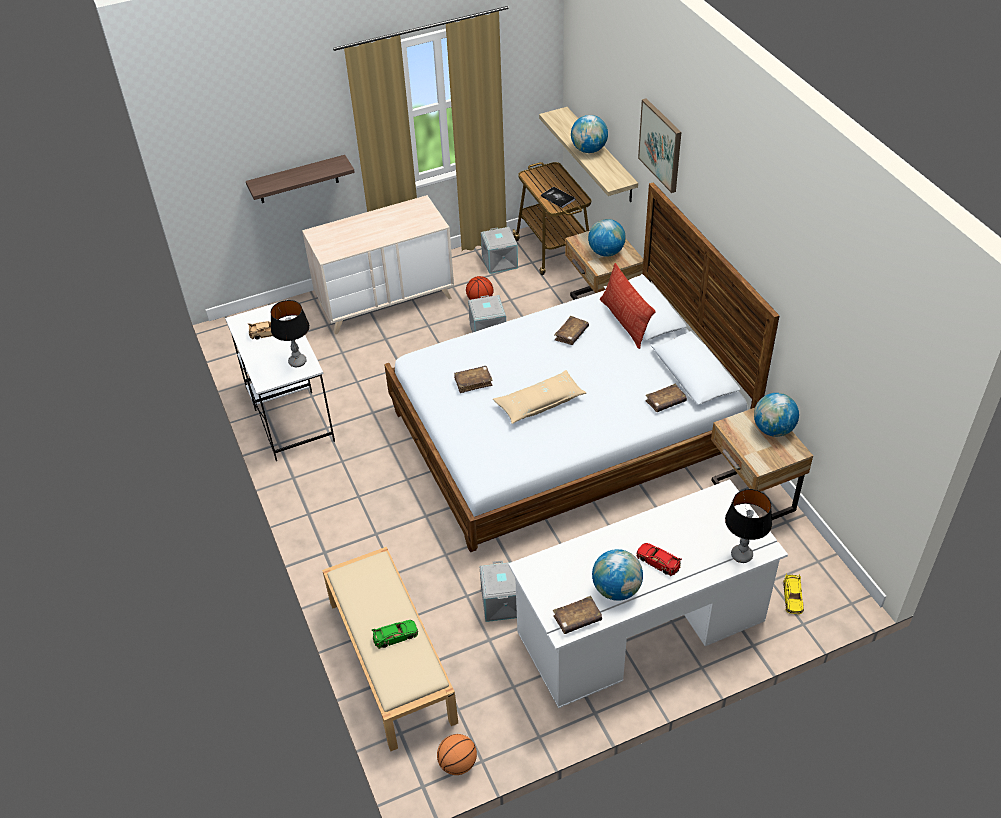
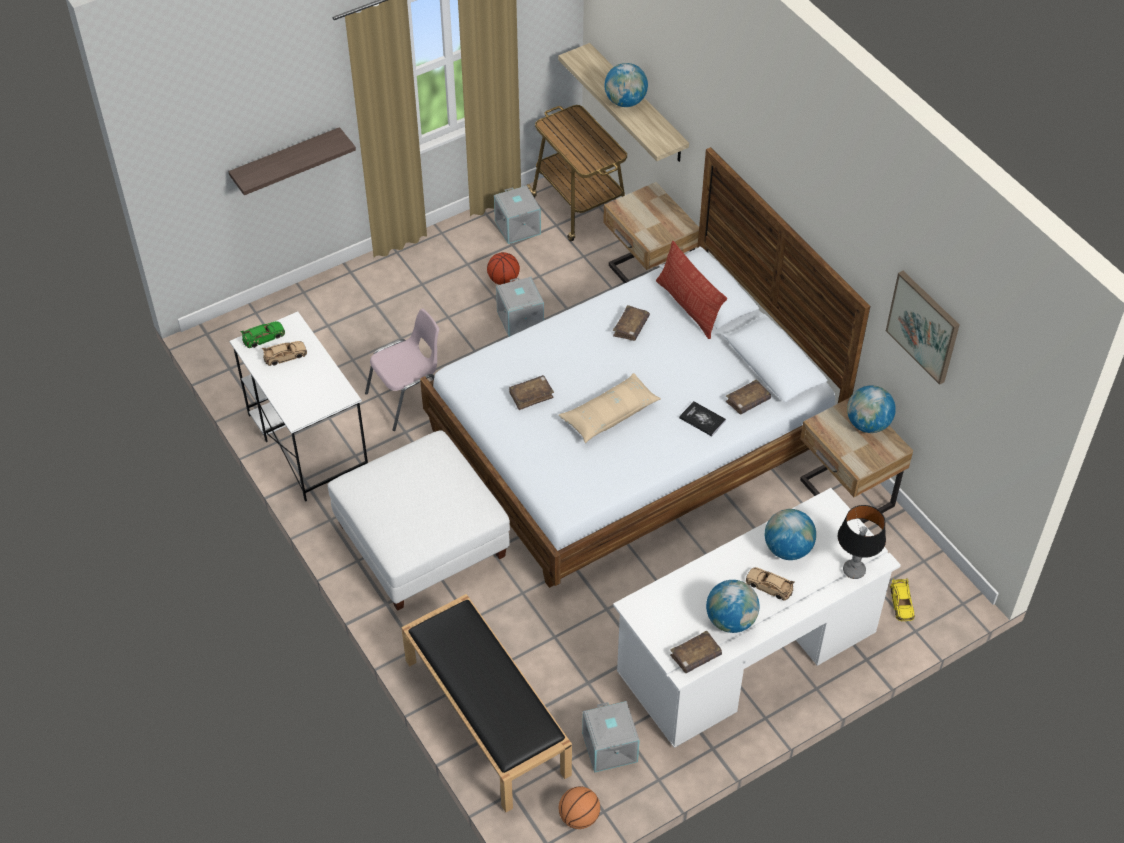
camera: 10 degrees left, 5 degrees up
(297, 362) = (329, 390): table lamp -> none
(368, 501) = (422, 540): none -> white ottoman
(382, 386) = (410, 398): none -> pink chair
(386, 300) = (391, 288): beige dresser -> none
(390, 660) = (485, 716): beige bench -> black bench
(395, 636) = (498, 692): green toy car -> green toy car (263, 337)
(503, 603) = (596, 641): grey storage box -> grey storage box (611, 747)
(557, 198) = (587, 153): book -> book (702, 419)
(606, 252) = (654, 220): globe -> globe (787, 549)
(658, 561) = (769, 586): red toy car -> beige toy car
(661, 145) = (719, 108): picture -> picture (923, 326)

